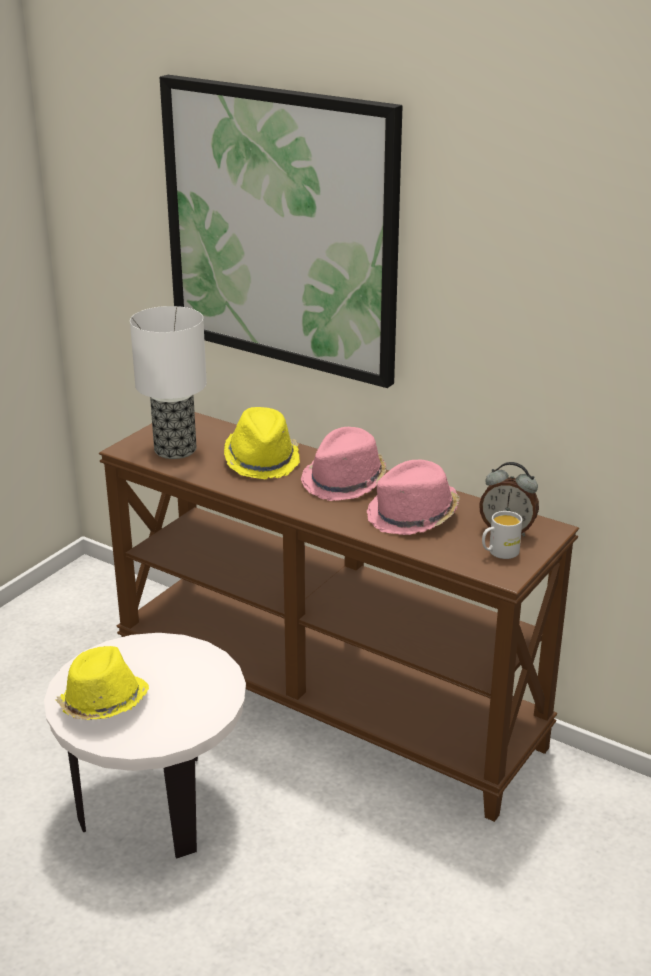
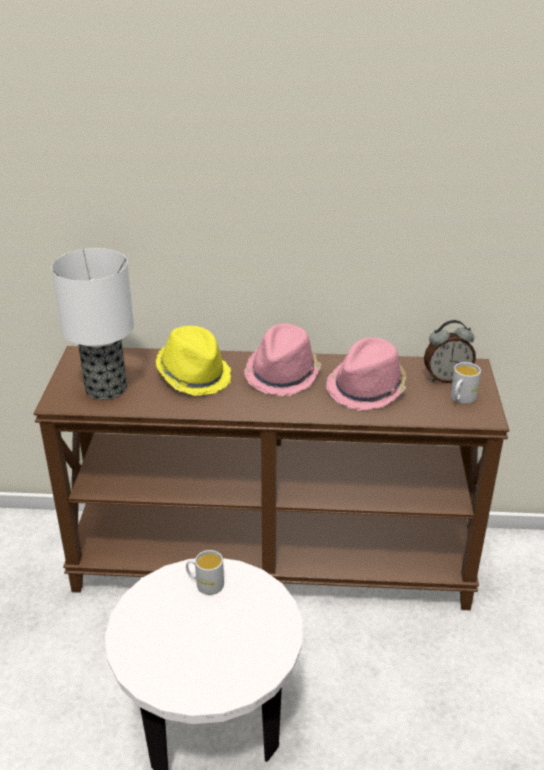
camera: 30 degrees left, 5 degrees up
(103, 704) = (178, 659): yellow hat -> none
(178, 658) = (205, 584): none -> white mug
(281, 229) = (173, 152): picture -> none

